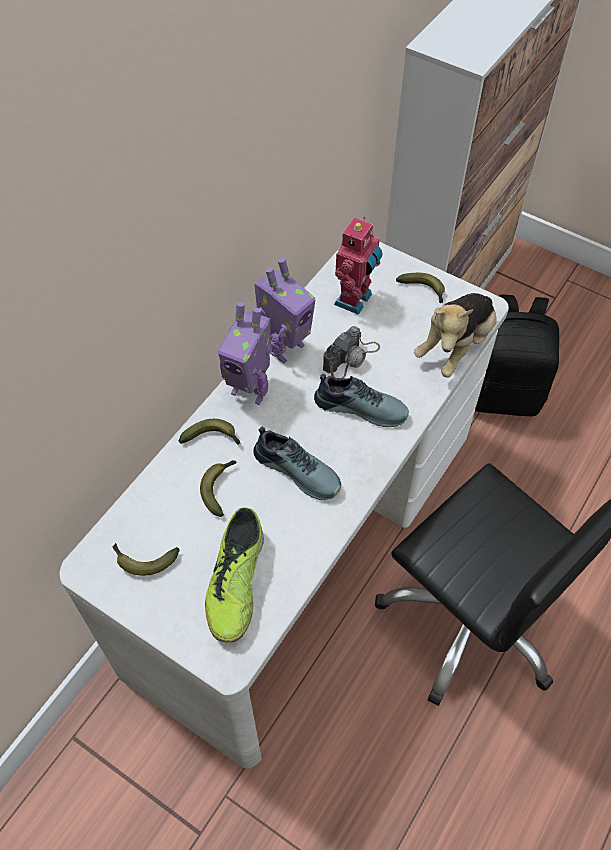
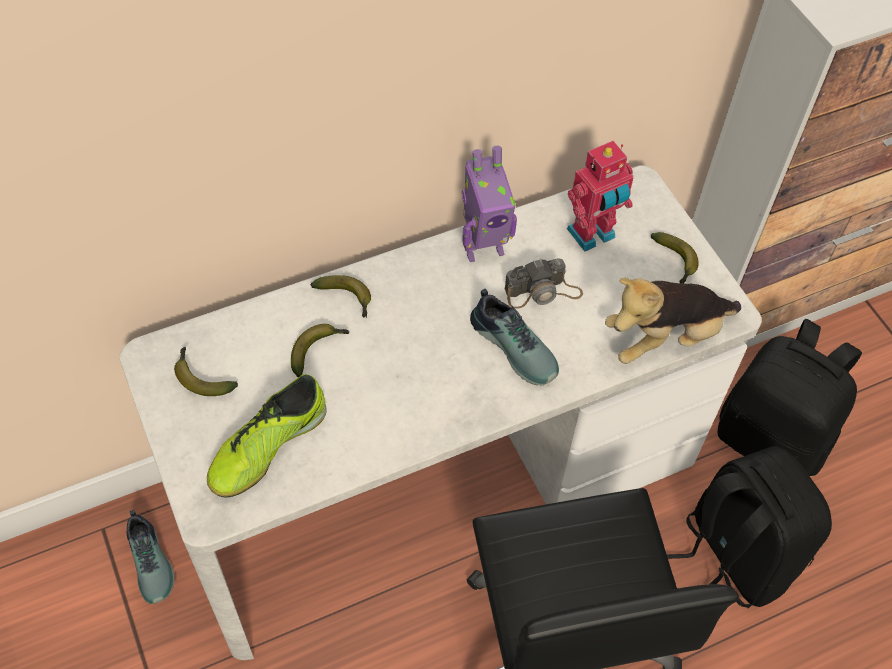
camera: 30 degrees right, 0 degrees up
(250, 390) = (417, 271): toy robot -> none
(298, 469) = (406, 373): shoe -> shoe (152, 561)
(530, 484) = (733, 555): none -> black backpack

